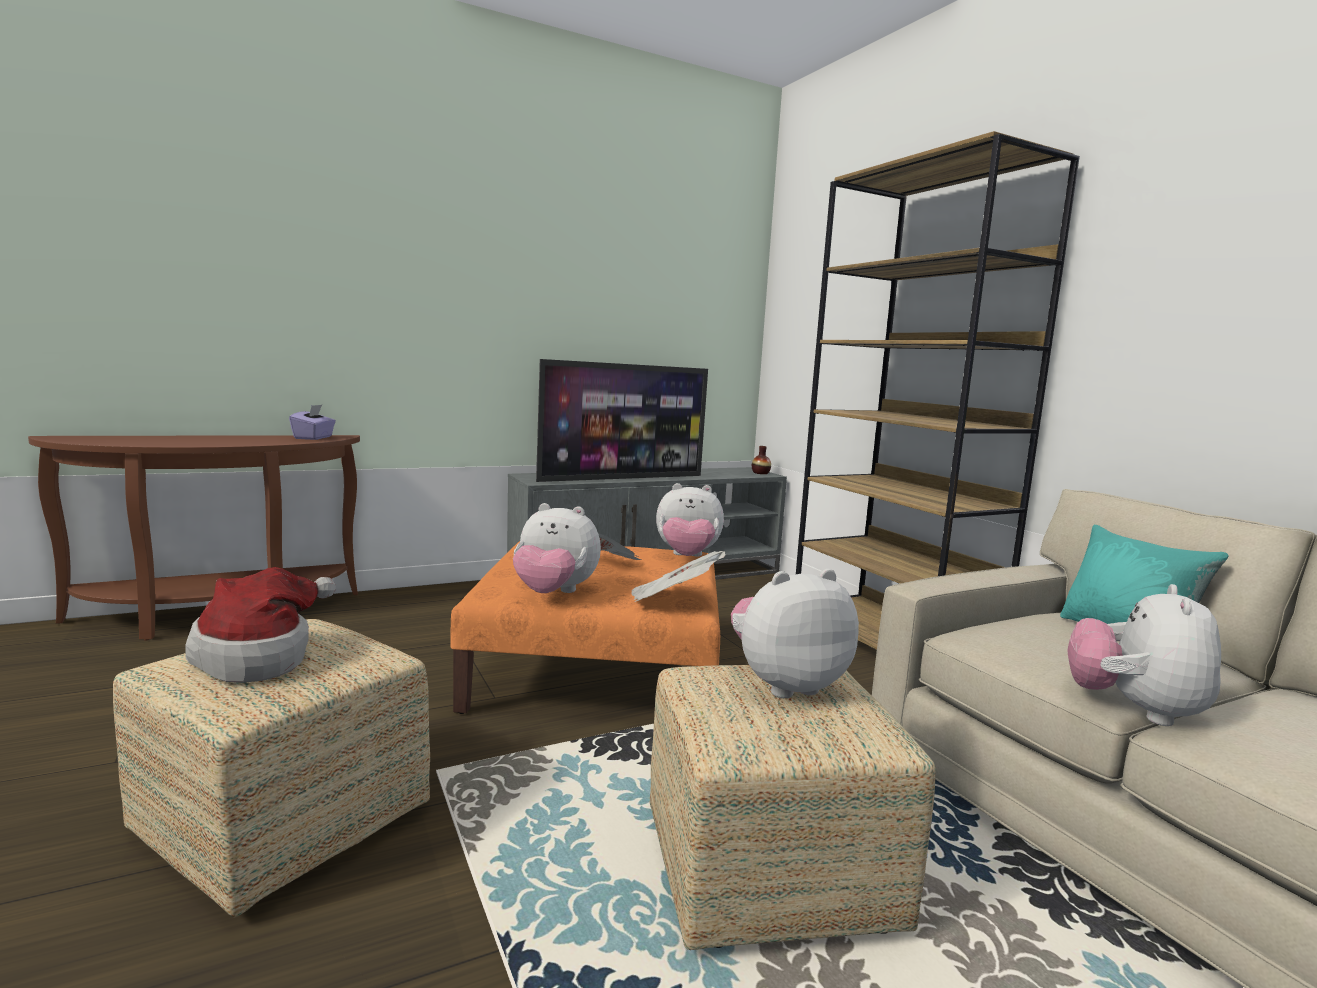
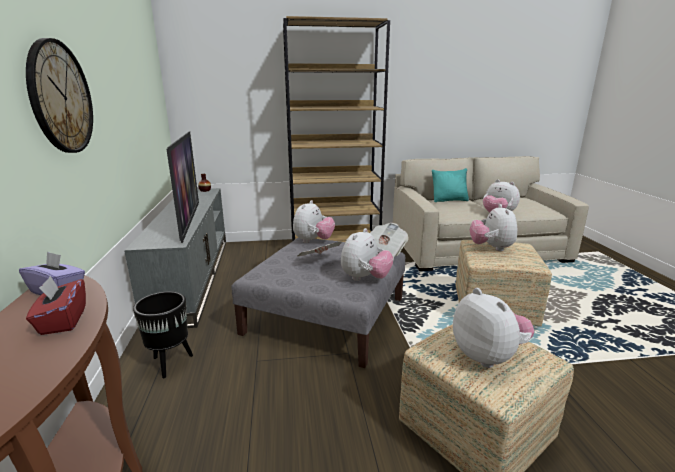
camera: 70 degrees left, 10 degrees up
(256, 441) = (63, 321): none -> red tissue box
(261, 655) = (487, 356): hat -> plush toy
(449, 603) = (170, 363): none -> black planter
(454, 296) = (60, 97): none -> wall clock
(600, 668) = (325, 315): orange ottoman -> grey ottoman

